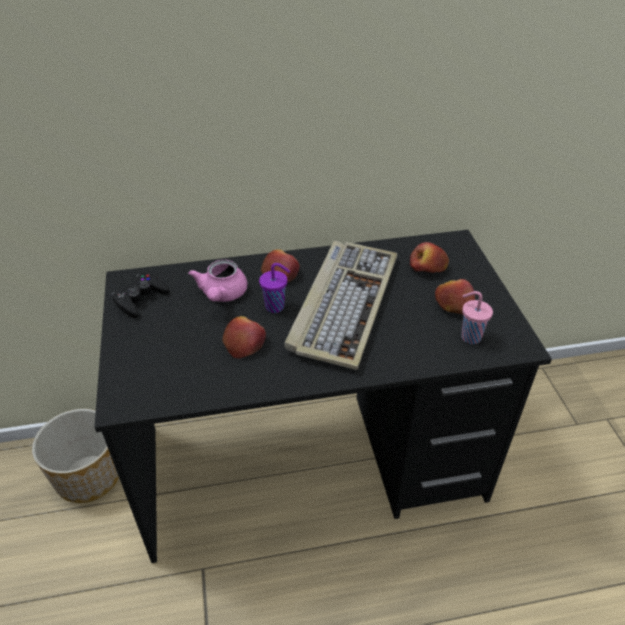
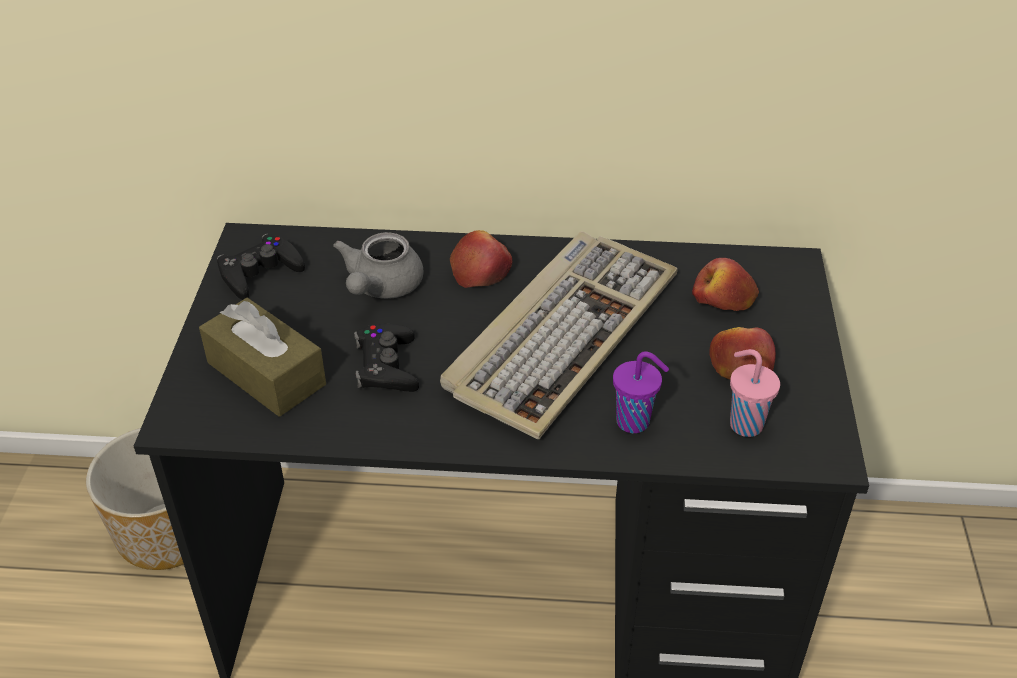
camera: 15 degrees right, 0 degrees up
(168, 362) = (266, 373): none -> brown tissue box
(222, 295) = (380, 287): pink teapot -> grey teapot
(244, 343) = (386, 366): apple -> black game controller
(276, 307) = (455, 320): purple cup -> purple cup (635, 422)

